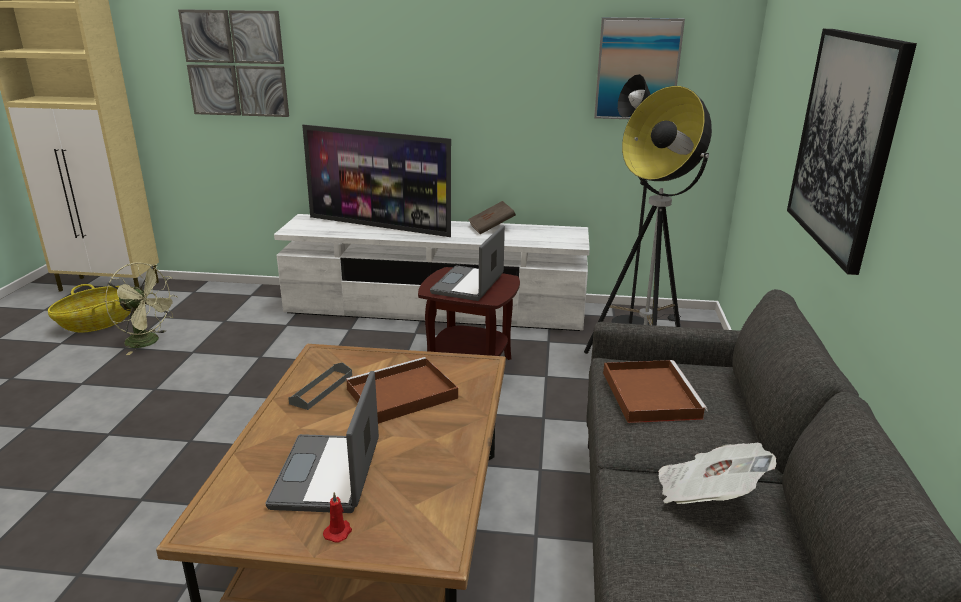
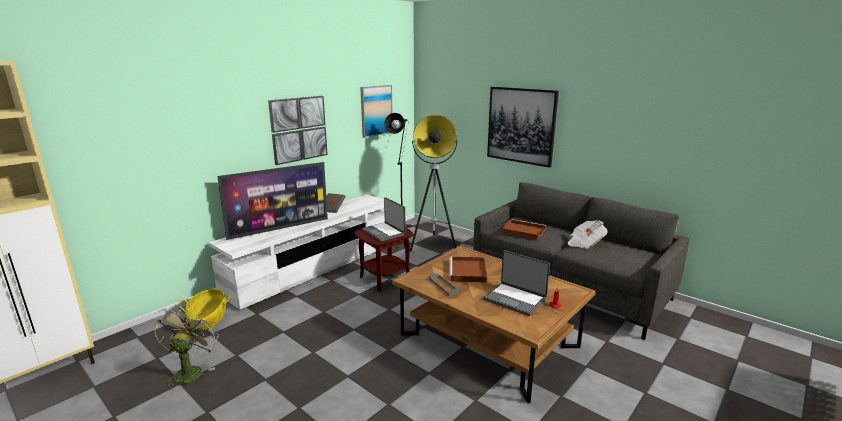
camera: 55 degrees left, 5 degrees down
(98, 323) = (109, 390): basket -> basket (208, 319)
(148, 342) = (190, 371): green fan -> green fan turned 60 degrees counterclockwise
(236, 64) = (149, 143): picture -> picture (299, 129)

